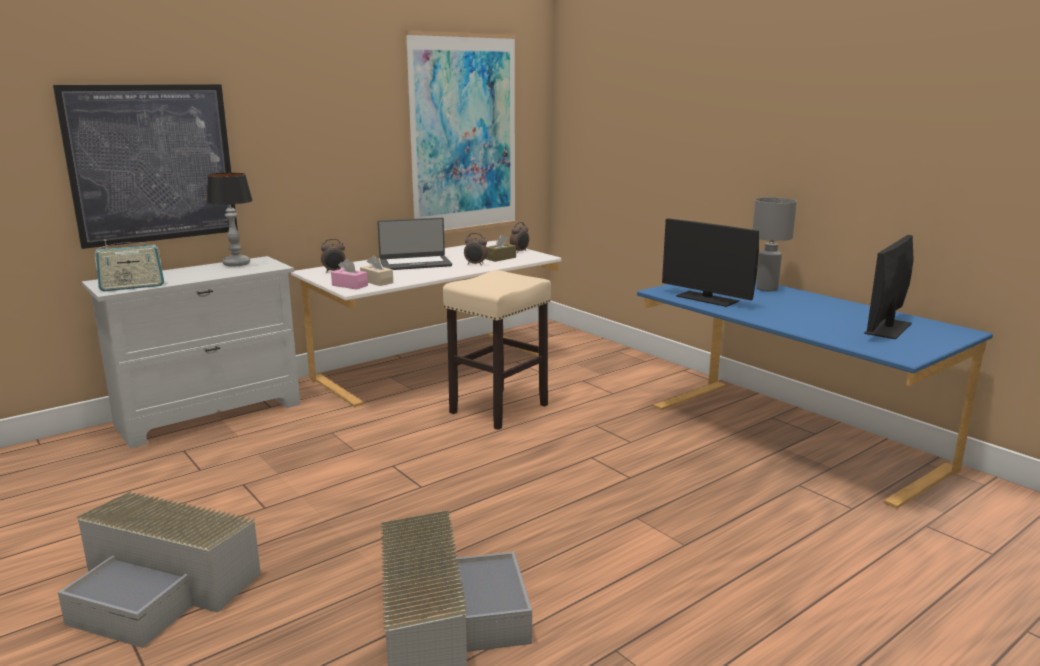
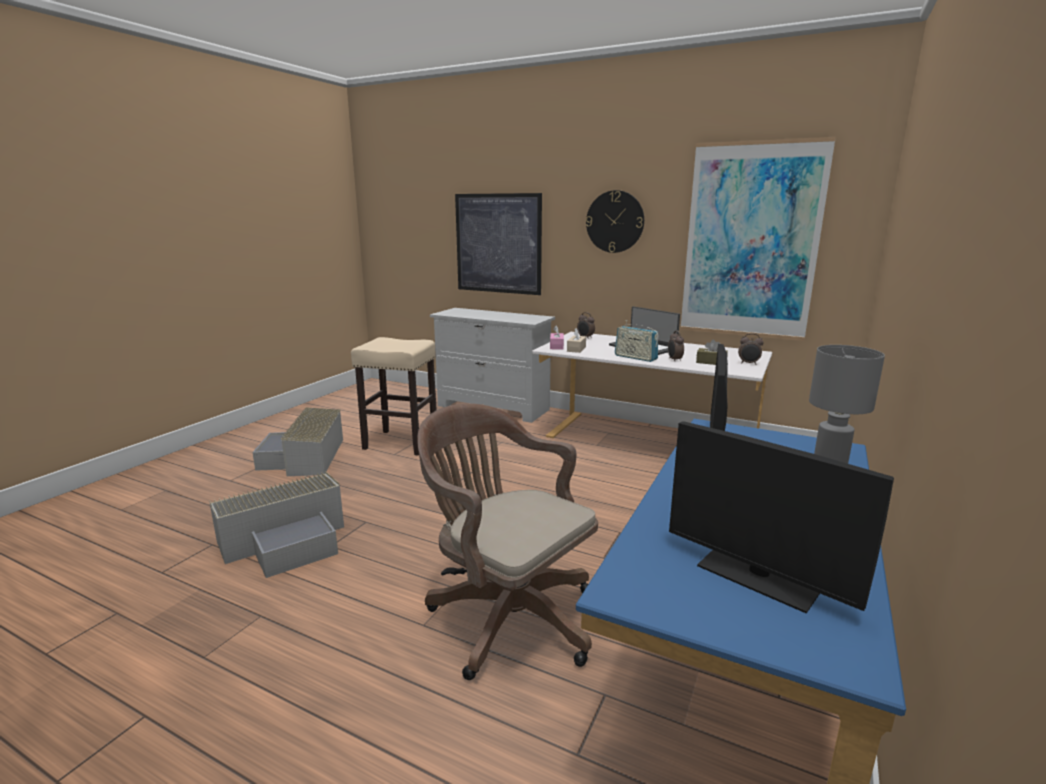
camera: 65 degrees right, 0 degrees up
(132, 287) = (452, 314): radio -> radio (635, 357)
(237, 264) = (525, 316): table lamp -> none
(327, 120) = (615, 221): none -> wall clock
(498, 409) = (600, 483): beige stool -> beige stool (400, 442)
(689, 501) = (506, 615): none -> brown office chair
(888, 328) = (758, 577): monitor -> monitor turned 150 degrees counterclockwise

